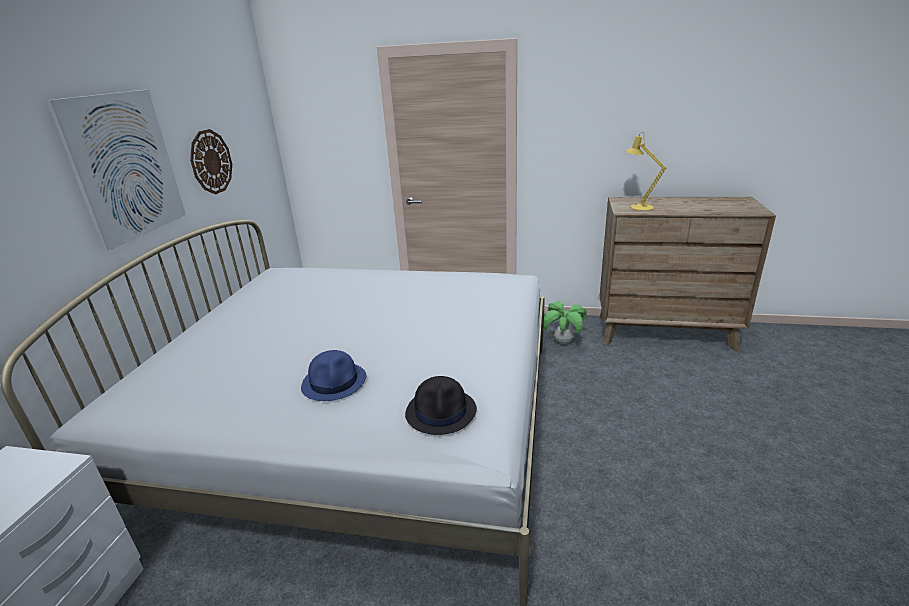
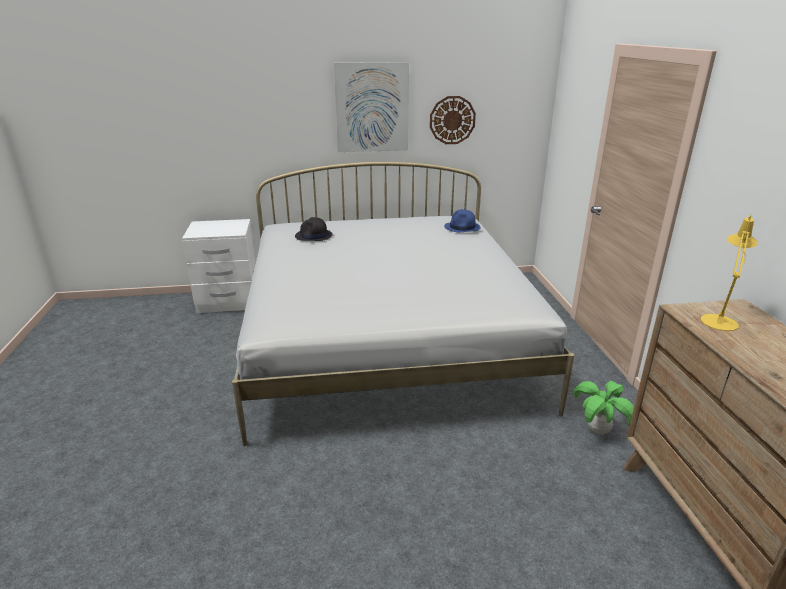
camera: 70 degrees right, 0 degrees up
(335, 382) = (315, 268): blue hat -> blue hat (462, 227)
(441, 412) = (292, 306): black hat -> black hat (314, 236)

